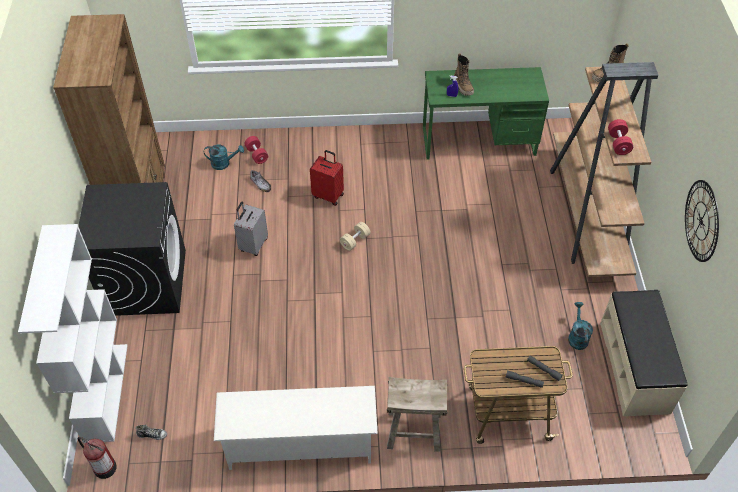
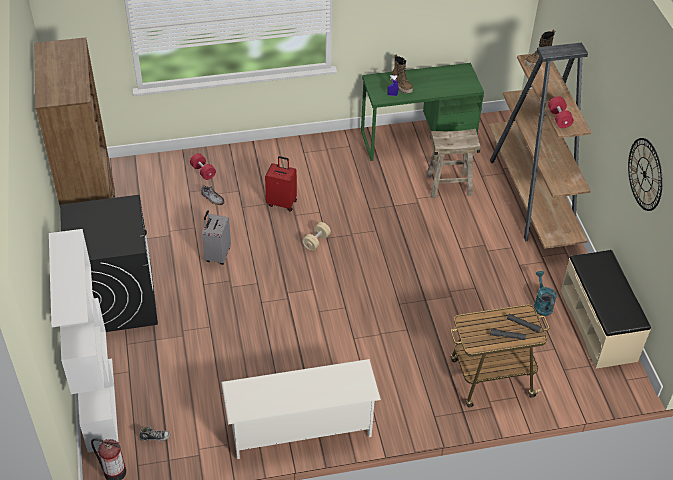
camera: 10 degrees left, 5 degrees down
(224, 163) = (172, 182): turquoise watering can -> none
(413, 431) = (406, 404): beige stool -> beige stool (449, 185)

